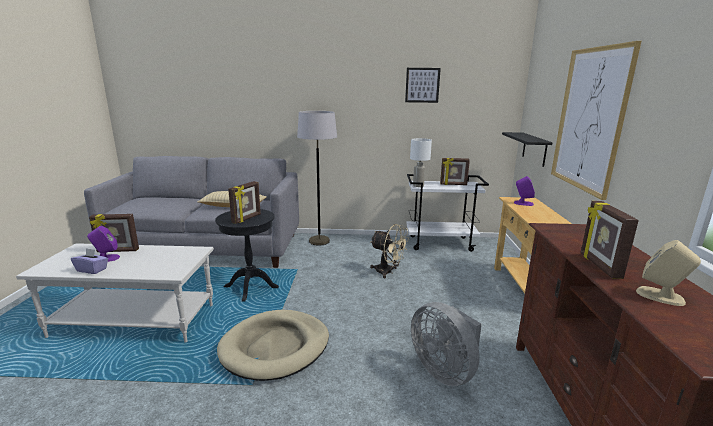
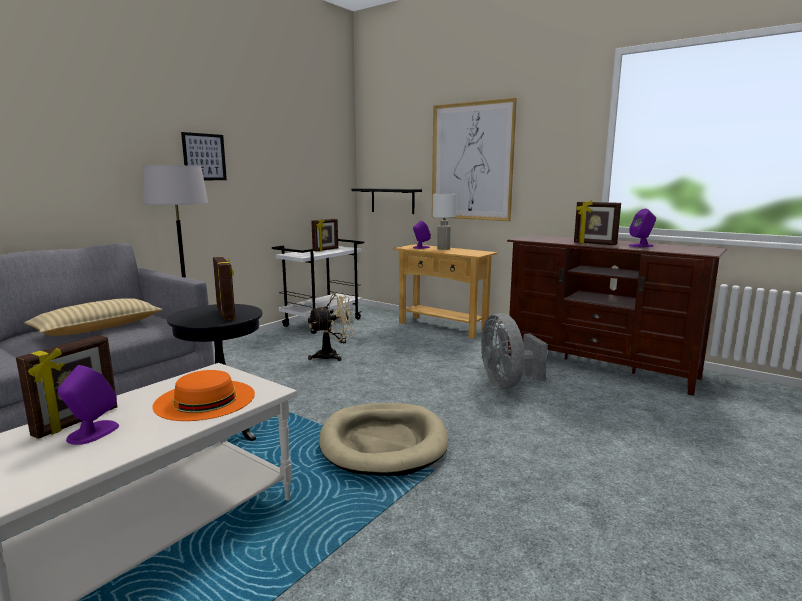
camera: 55 degrees left, 5 degrees down
(92, 270) = (123, 446): purple tissue box -> none
(154, 264) = (205, 399): none -> orange hat
(418, 186) = (301, 255): white table lamp -> white table lamp (444, 249)
(422, 85) = (273, 135): picture -> picture (204, 157)
(444, 370) = (507, 384): grey fan -> grey fan turned 75 degrees clockwise
(661, 296) = (641, 245): beige speaker -> purple speaker

